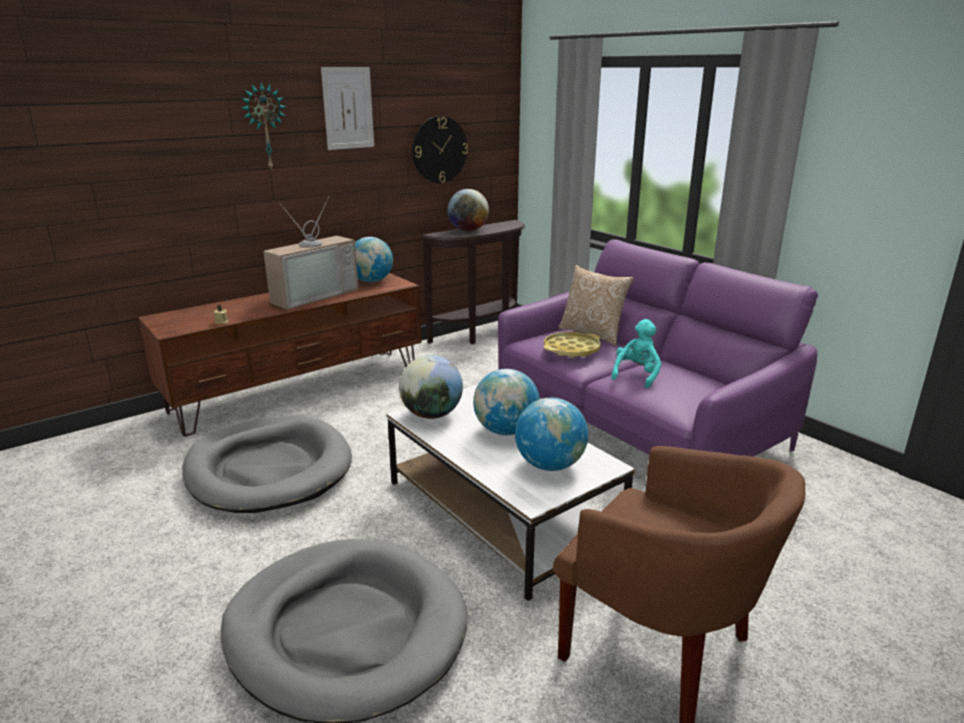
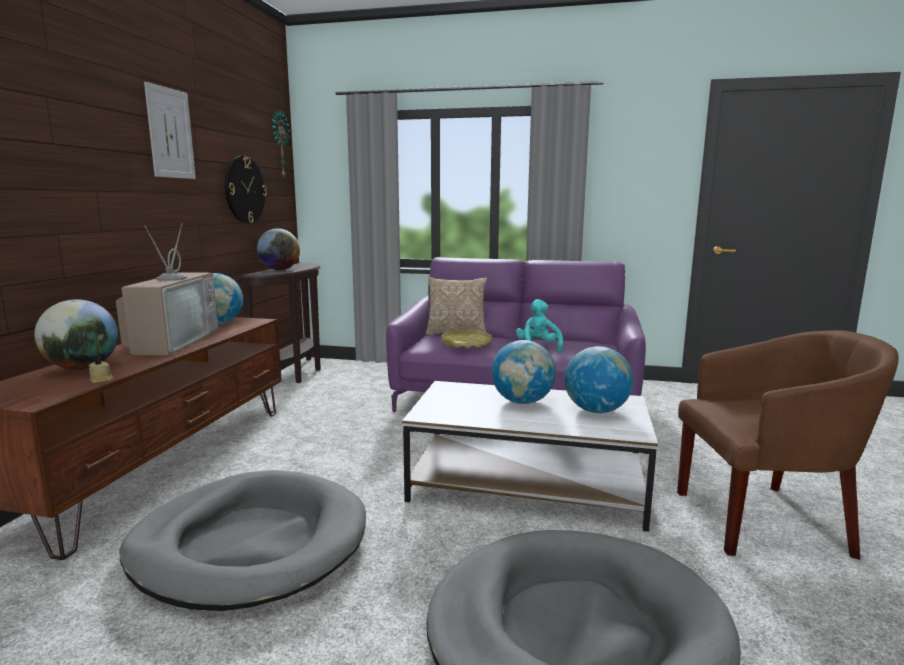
camera: 40 degrees left, 10 degrees down
(264, 127) = (90, 138): wall clock -> wall clock (279, 144)
(431, 415) = (444, 409): globe -> globe (82, 367)

